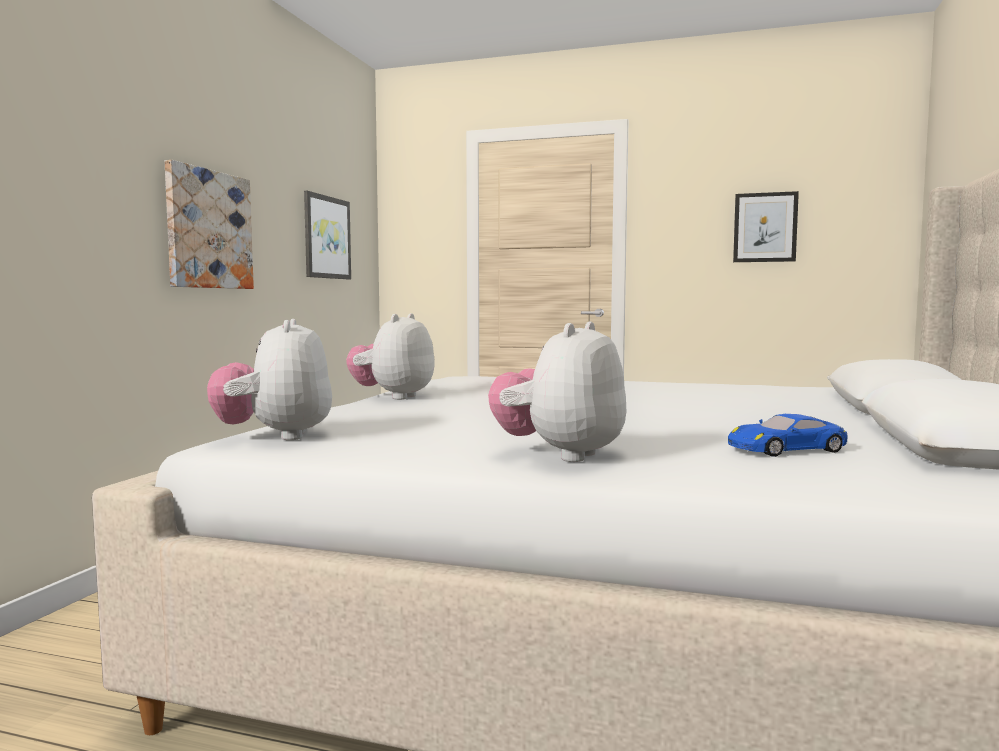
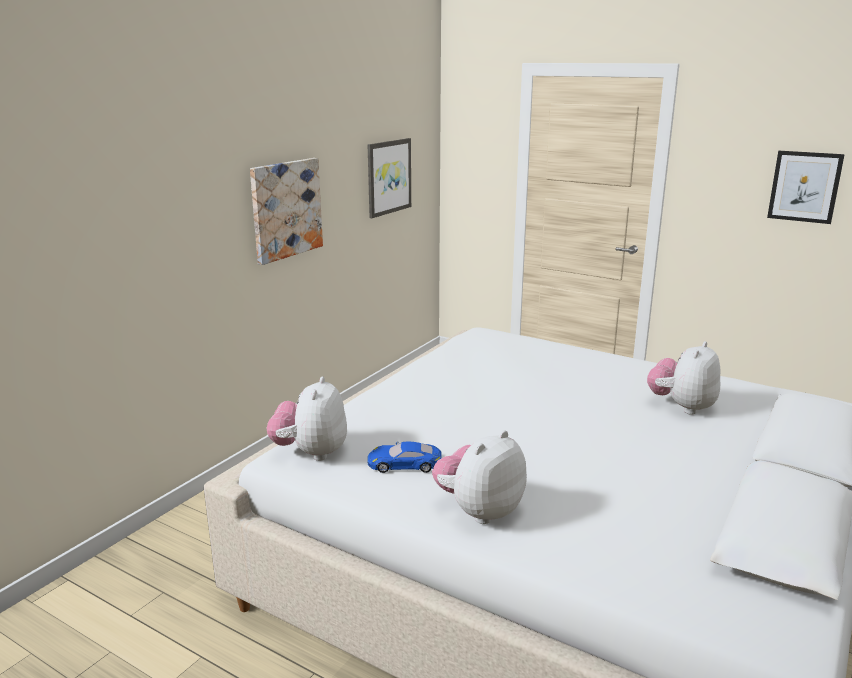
camera: 15 degrees right, 15 degrees up
(393, 397) = (411, 381): plush toy -> plush toy (682, 407)
(786, 449) = (641, 524): blue toy car -> blue toy car (404, 464)

